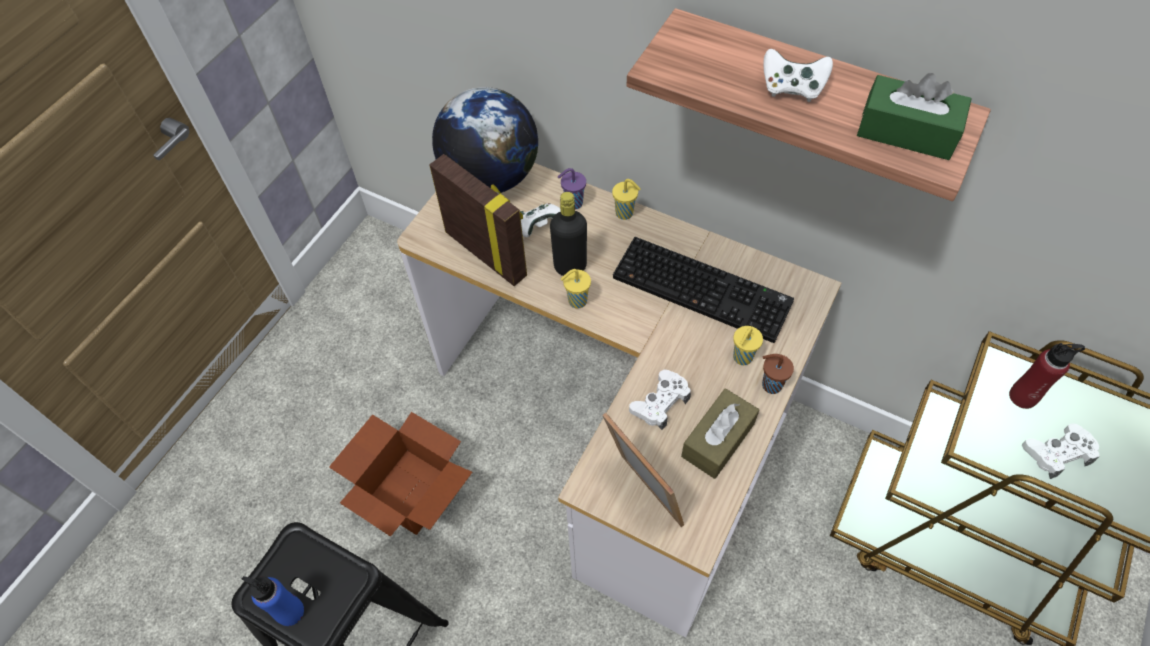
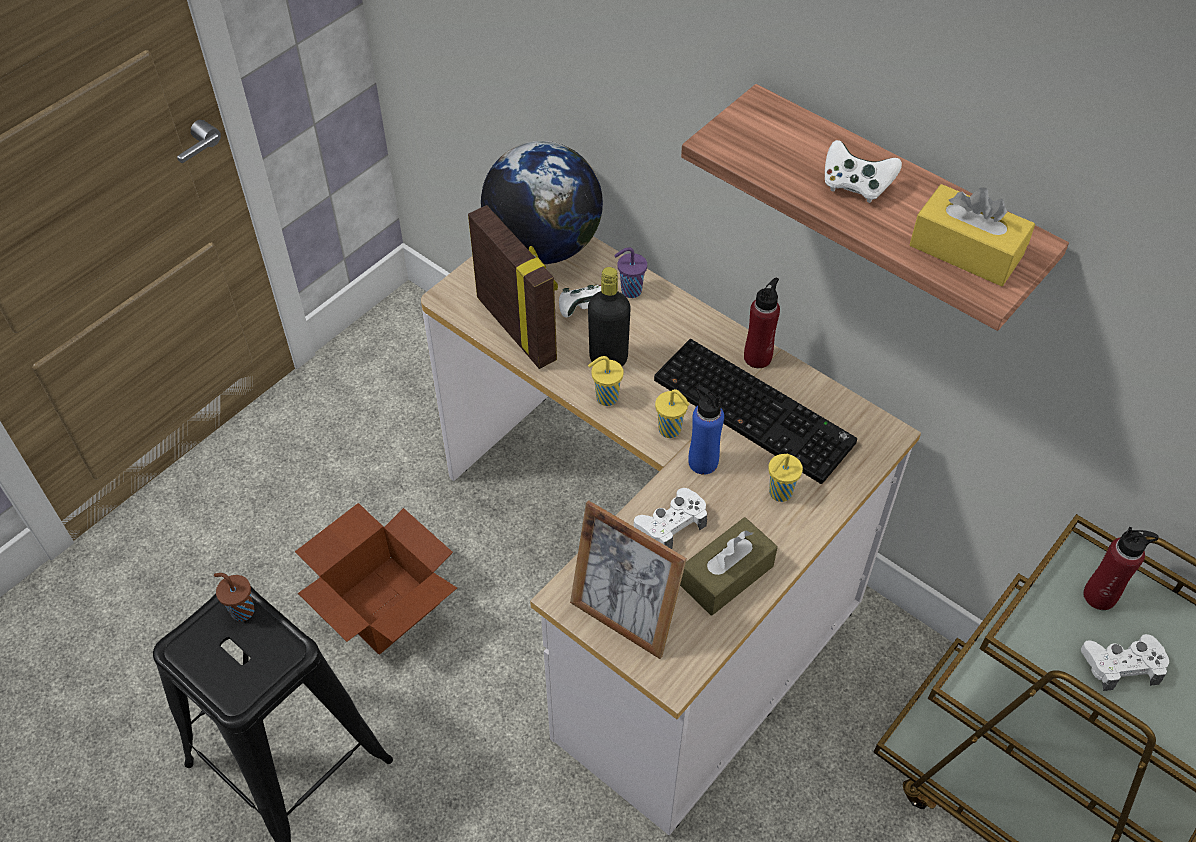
camera: 10 degrees right, 5 degrees down
(290, 611) = (213, 670): blue bottle -> blue bottle (703, 462)
(625, 213) = (687, 312): yellow cup -> yellow cup (671, 430)
(642, 497) = (623, 618): picture frame -> picture frame turned 150 degrees clockwise
(693, 242) = (758, 357): none -> red bottle
(770, 385) = (804, 528): brown cup -> brown cup (241, 610)
(907, 132) = (966, 250): green tissue box -> yellow tissue box

